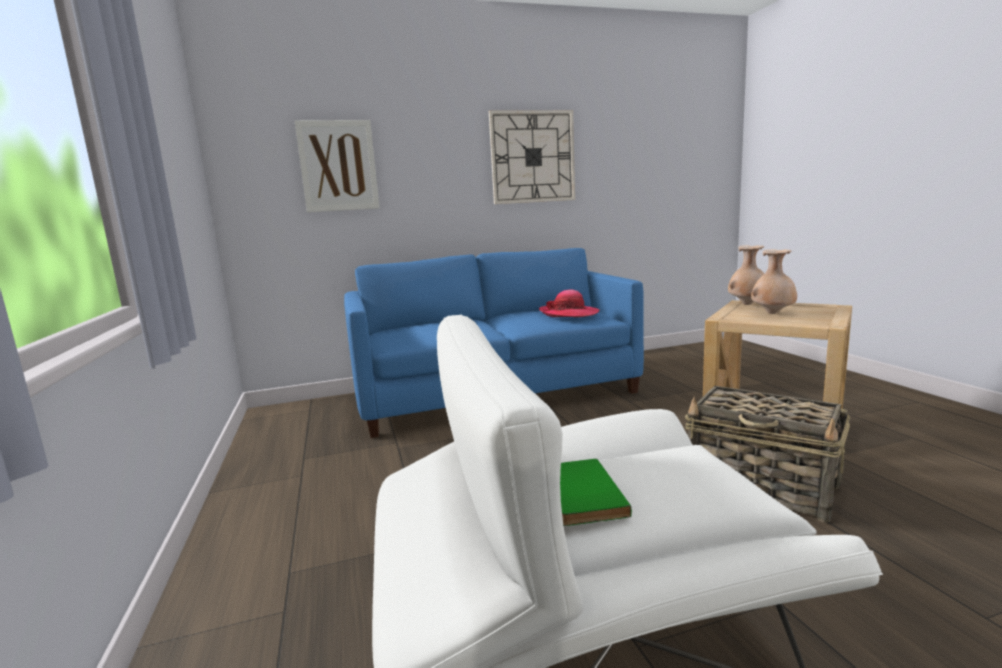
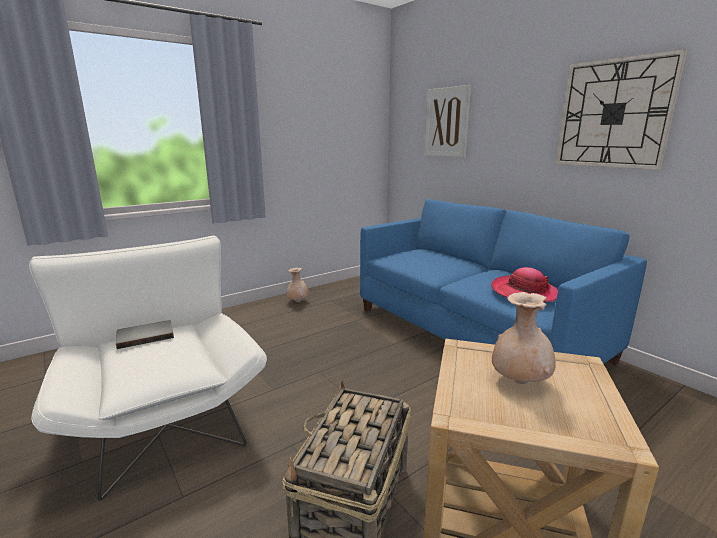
camera: 70 degrees right, 5 degrees up
(578, 495) = (145, 335): green book -> grey book
(747, 304) = (567, 365): beige vase -> beige vase (297, 301)

